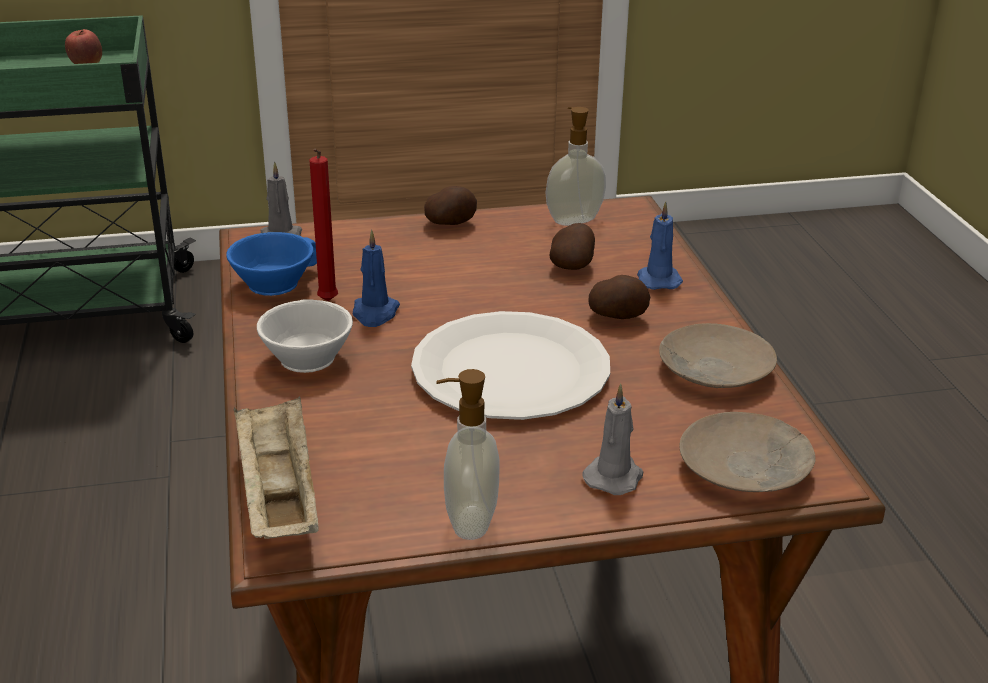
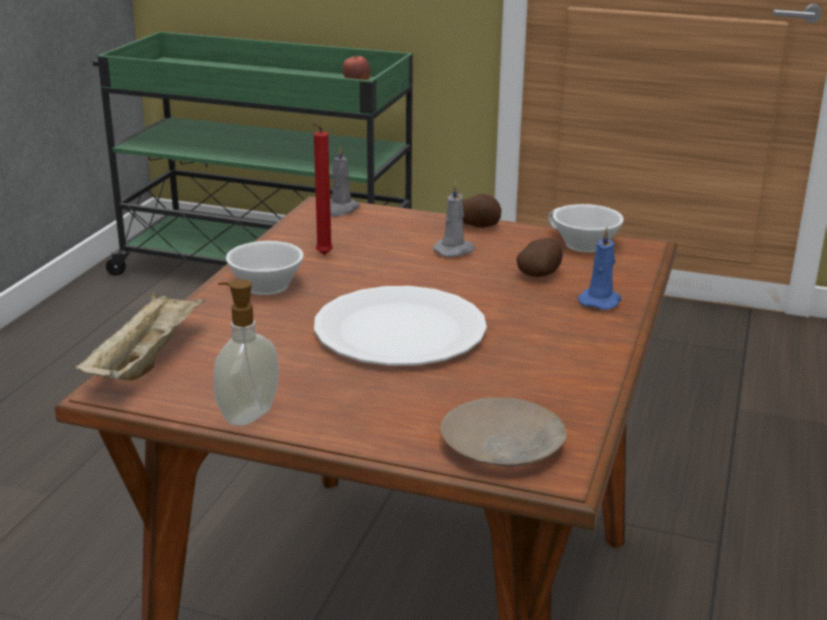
camera: 30 degrees right, 5 degrees down
(273, 281) = (302, 234): blue cup -> none
(375, 313) = (347, 270): blue candle -> none
(573, 220) = (581, 244): soap dispenser -> white cup
(614, 476) = (389, 420): grey candle -> grey candle (455, 251)
(618, 316) = (532, 317): potato -> none
(714, 370) = (566, 374): beige plate -> none

